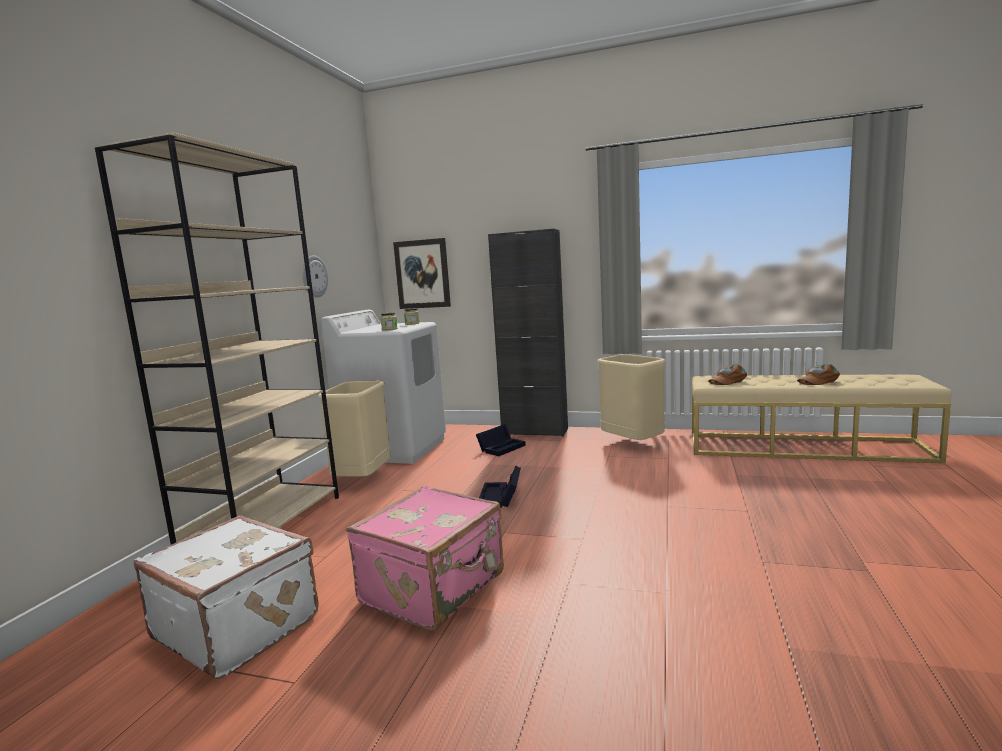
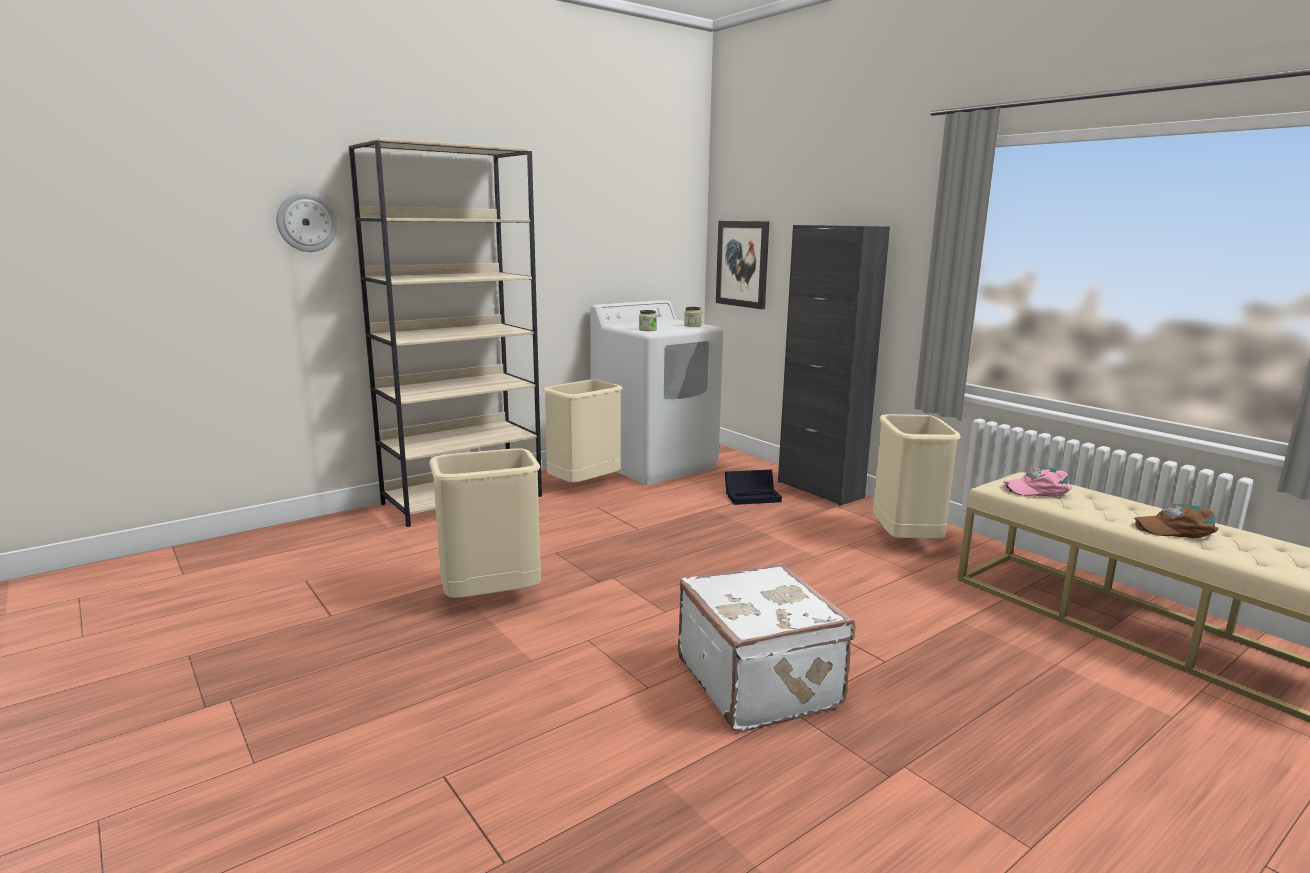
camera: 35 degrees right, 5 degrees up
(239, 626) = (353, 566): white suitcase -> white suitcase (760, 682)
(314, 276) = (591, 259): wall clock -> wall clock (307, 222)
(435, 588) = (491, 597): pink suitcase -> beige trash can
(500, 498) = (663, 546): black storage box -> none
(727, 381) = (1037, 490): brown cap -> pink cap

